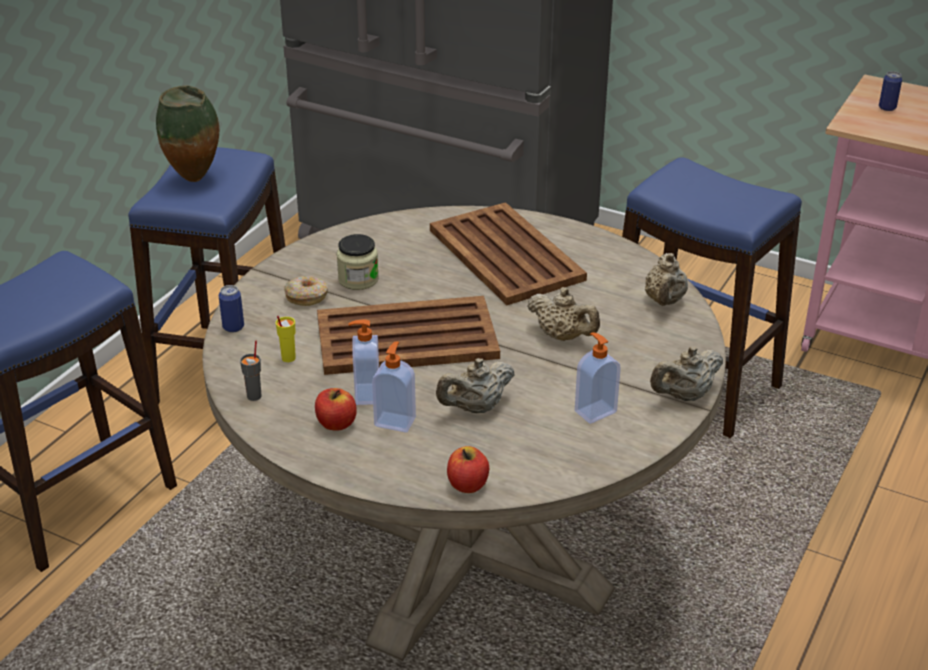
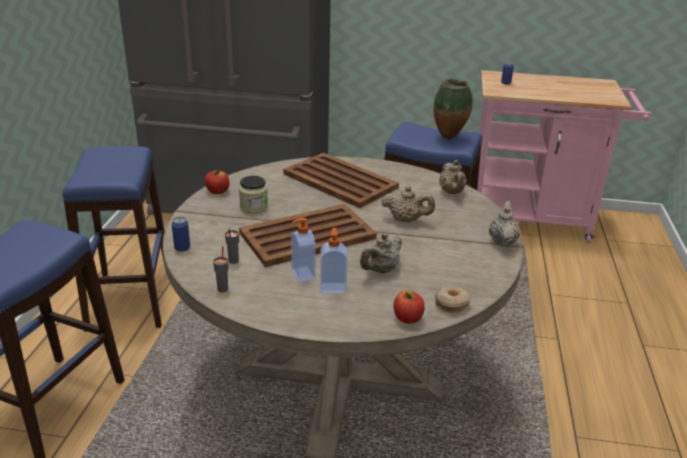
camera: 20 degrees left, 5 degrees down
(195, 180) = (104, 166): vase -> vase (449, 138)
(288, 358) = (233, 261): yellow cup -> grey cup
(307, 296) = (224, 222): donut -> donut (451, 304)
(336, 423) = (292, 296): apple -> apple (217, 191)
(594, 411) = (456, 259): soap dispenser -> none
(684, 396) = (502, 241): beige teapot -> beige teapot turned 150 degrees clockwise

